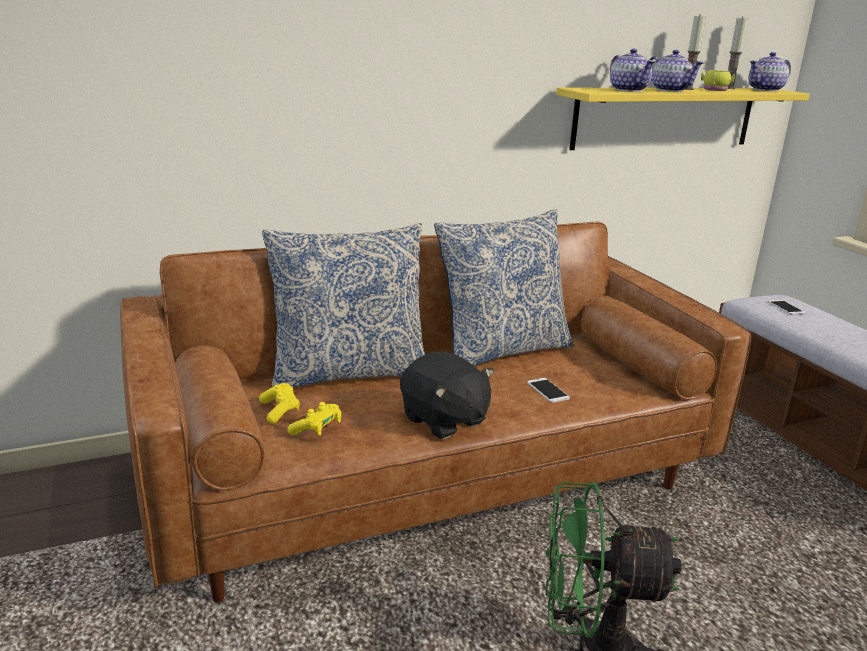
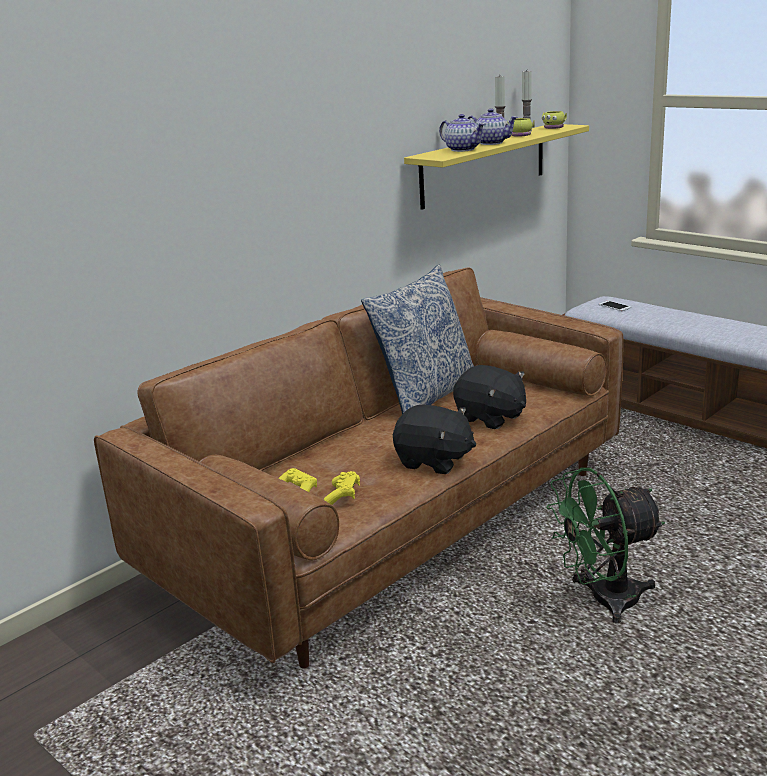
camera: 20 degrees left, 0 degrees up
(349, 372) = (320, 448): pillow -> none
(548, 391) = (490, 417): phone -> black plush toy
(766, 90) = (554, 127): teapot -> yellow mug

